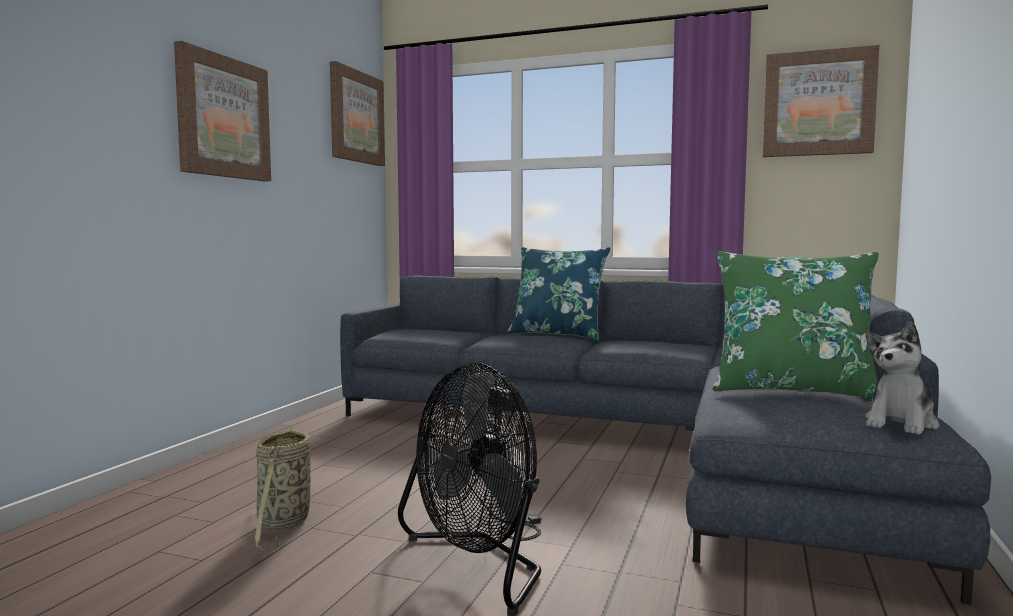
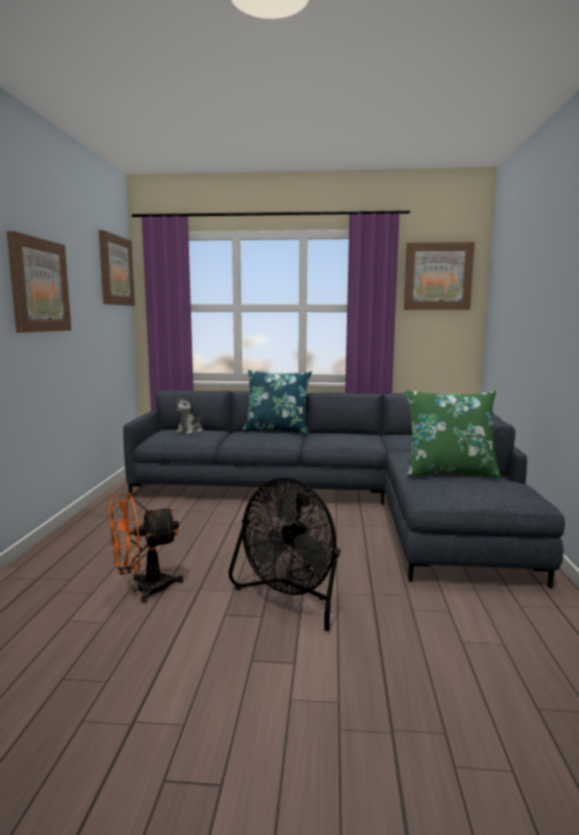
camera: 15 degrees left, 5 degrees up
(283, 524) = (143, 589): basket -> orange fan
(901, 423) = (516, 494): plush toy -> plush toy (190, 431)

